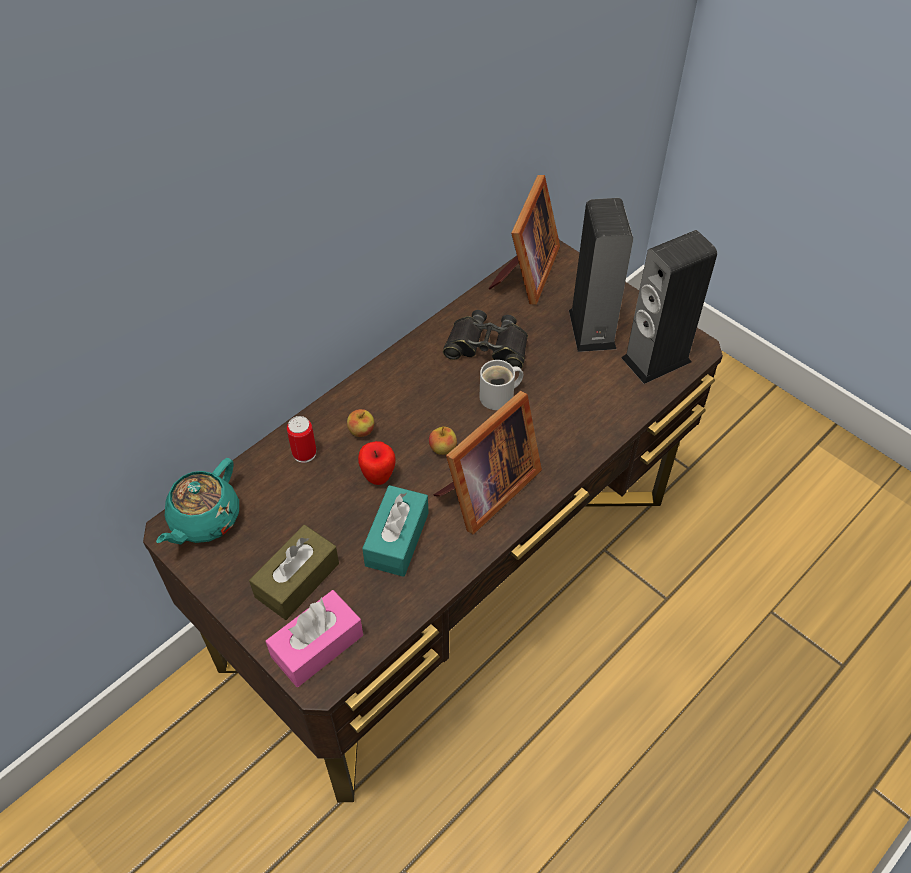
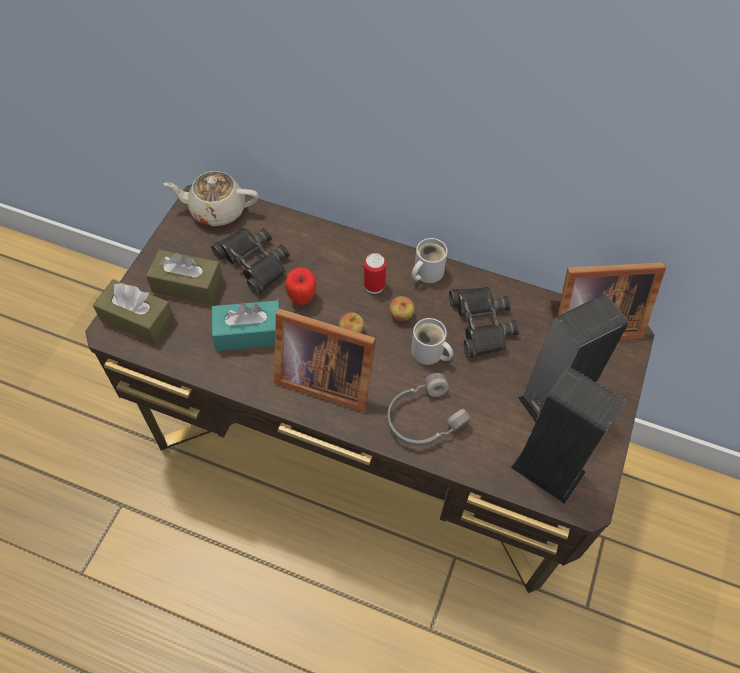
camera: 65 degrees right, 5 degrees up
(204, 520) = (216, 210): turquoise teapot -> beige teapot
(303, 506) = (253, 262): none -> black binoculars
(304, 453) = (302, 243): can -> can (374, 285)
(317, 646) = (137, 319): pink tissue box -> brown tissue box
(361, 431) = (341, 270): apple -> apple (401, 315)
(404, 364) = (426, 272): none -> white mug
(567, 426) = (423, 418): none -> grey headphones

